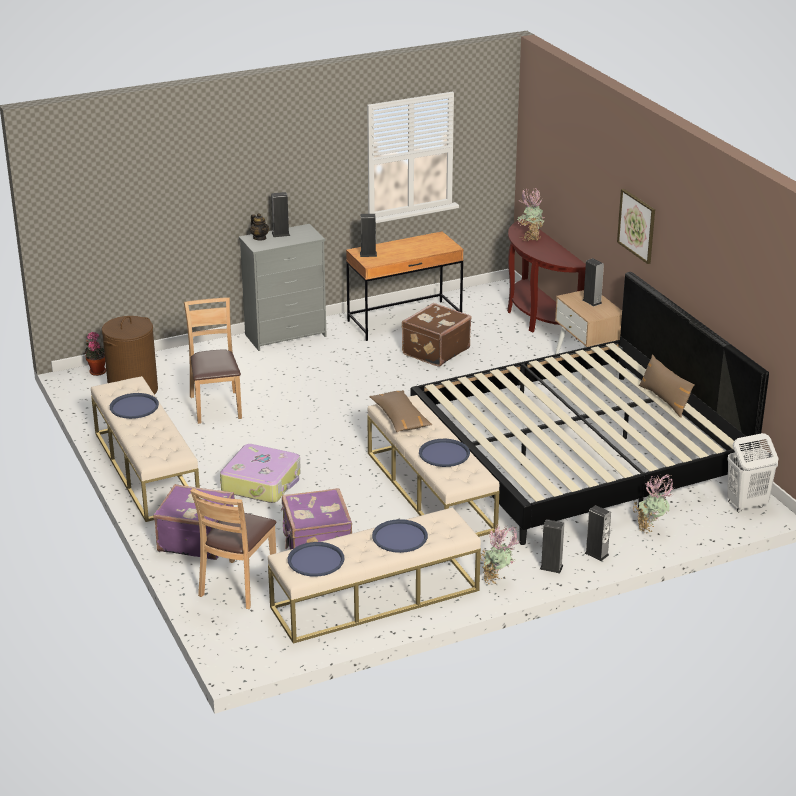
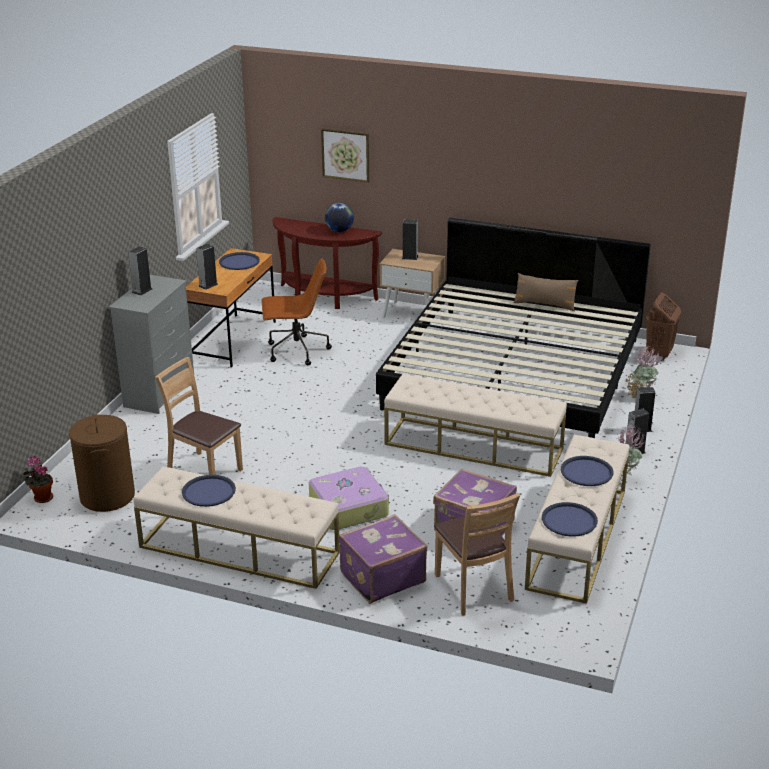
camera: 45 degrees left, 0 degrees up
(260, 238) = (130, 300): teapot -> none
(400, 418) = (425, 394): brown pillow -> none
(434, 351) = (296, 351): brown suitcase -> brown office chair
(444, 454) = (502, 402): blue tray -> blue tray (239, 262)
(530, 238) = (305, 228): potted plant -> none
(553, 251) = (339, 231): none -> globe
(637, 225) = (449, 176): picture -> picture (345, 155)
(746, 505) = (659, 354): white laundry basket -> brown laundry basket

